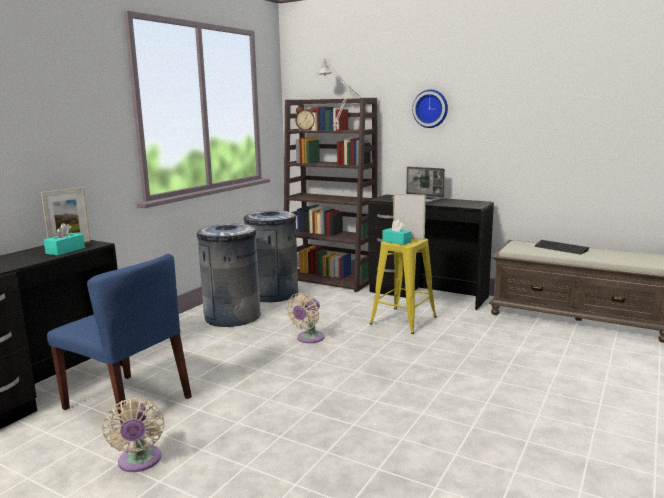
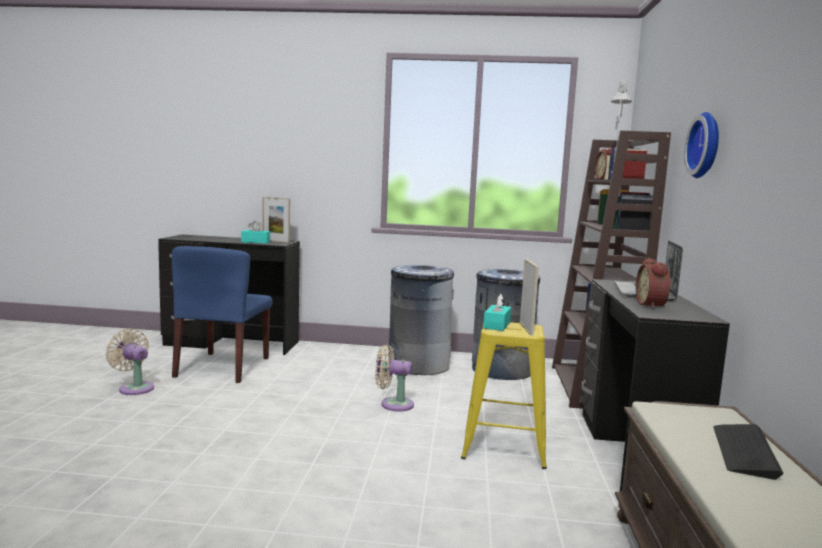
camera: 65 degrees right, 5 degrees down
(139, 462) = (134, 388): beige fan -> beige fan turned 75 degrees clockwise
(453, 203) = (653, 305): none -> alarm clock

